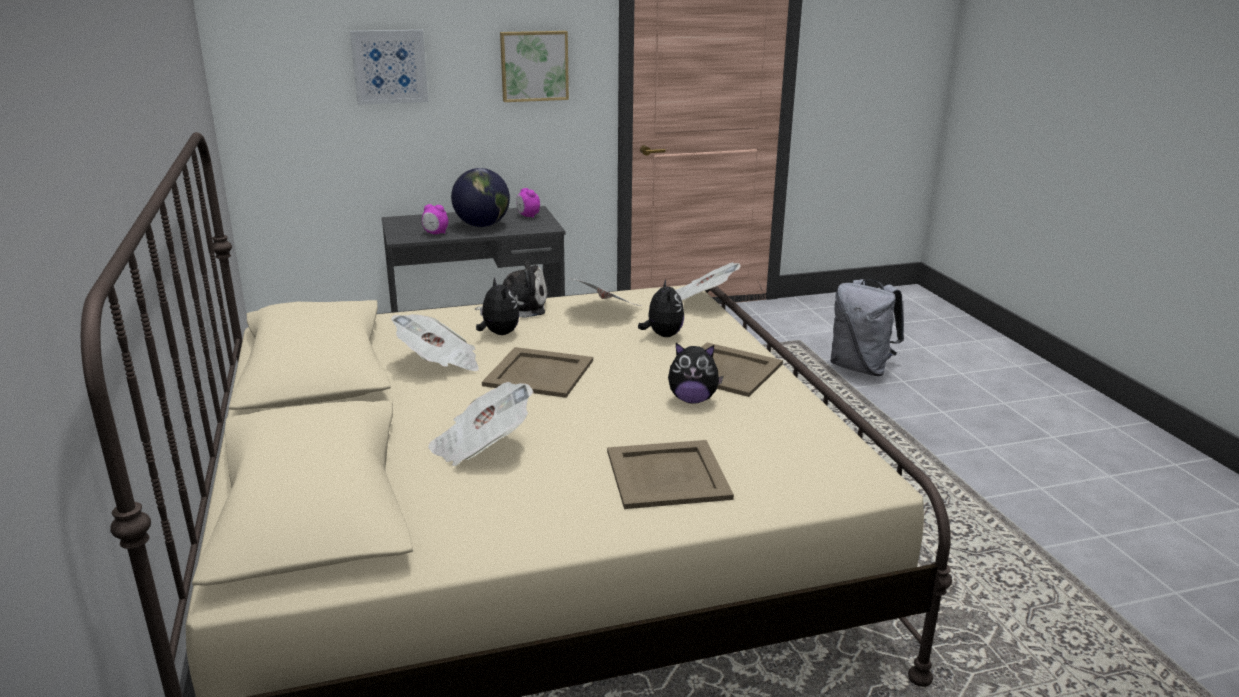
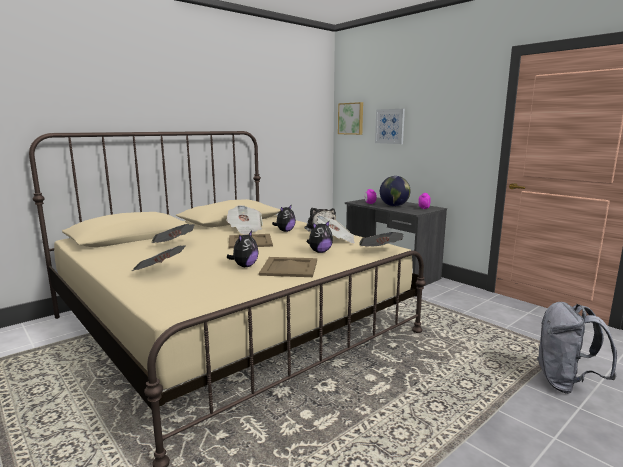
camera: 65 degrees right, 10 degrees down
(534, 66) = (453, 128): picture -> picture (351, 118)
(666, 475) = (160, 272): beige tray -> newspaper
(692, 399) = (244, 266): plush toy -> plush toy turned 135 degrees counterclockwise

